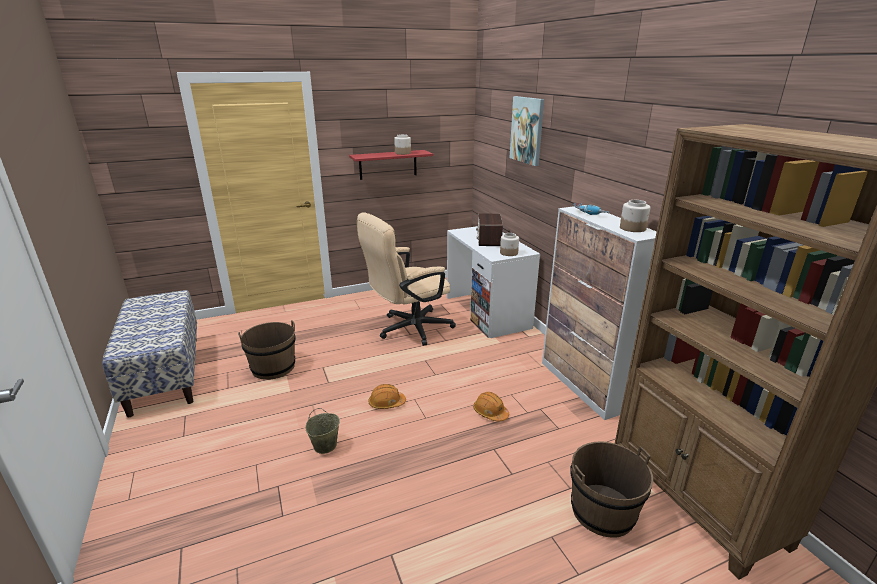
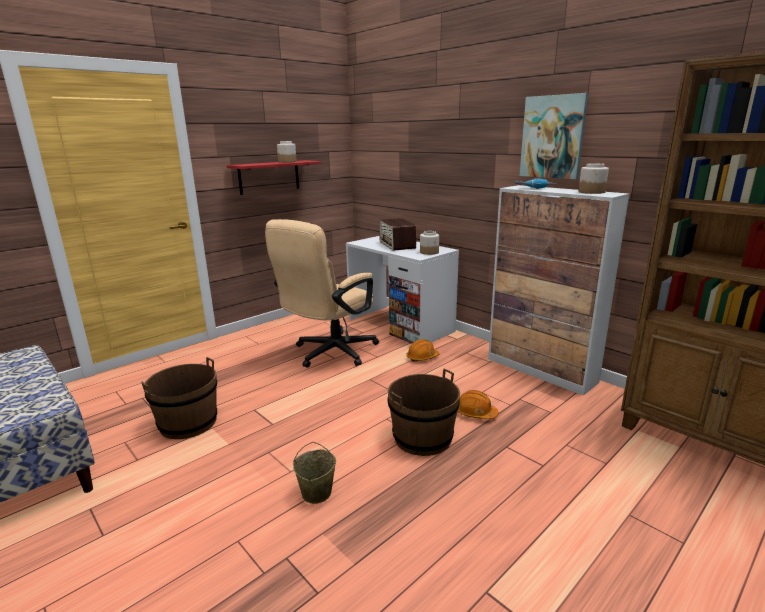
camera: 20 degrees left, 5 degrees down
(386, 403) = (358, 430): orange hard hat -> orange hard hat (422, 357)
(527, 130) = (428, 126): picture -> picture (553, 137)
(602, 511) = (651, 475): brown bucket -> brown bucket (422, 437)

